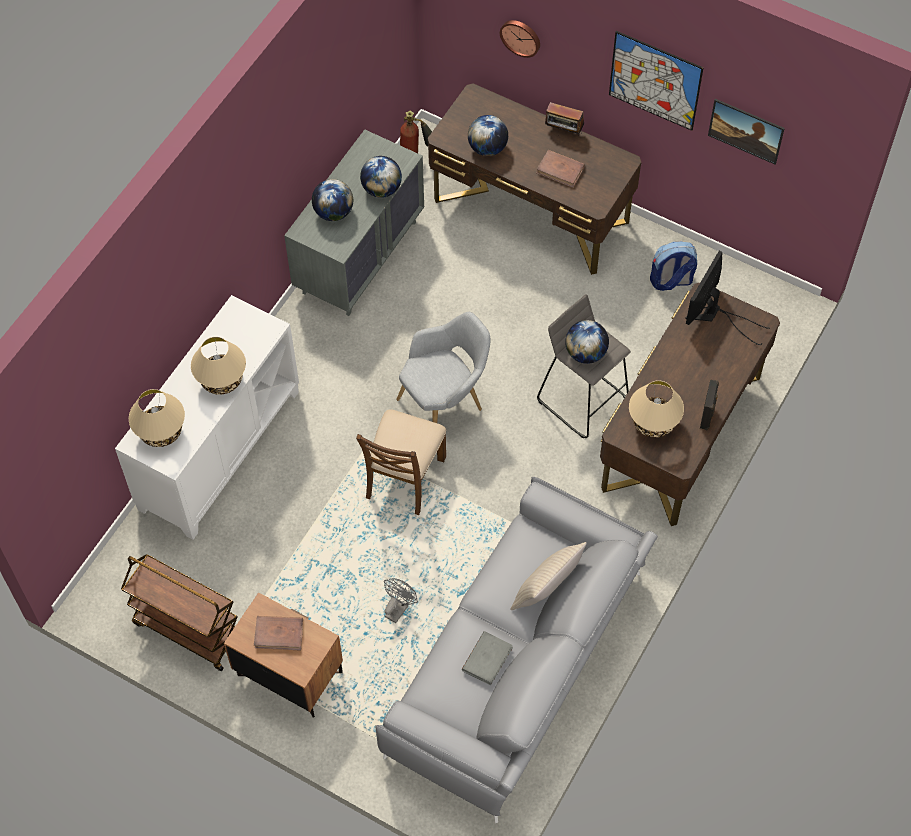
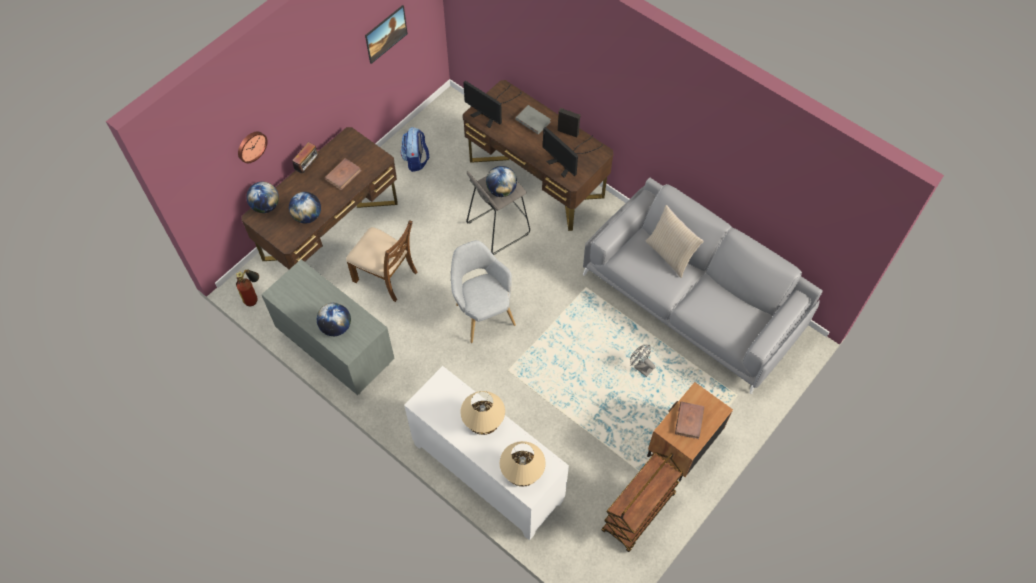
camera: 80 degrees left, 0 degrees up
(381, 189) = (324, 291): globe -> globe (266, 206)
(404, 478) = (537, 348): brown chair -> brown chair (386, 276)
(487, 659) = (716, 297): grey book -> grey book (532, 121)
(653, 423) = (567, 161): beige table lamp -> monitor
(655, 80) = (332, 68): picture -> none

